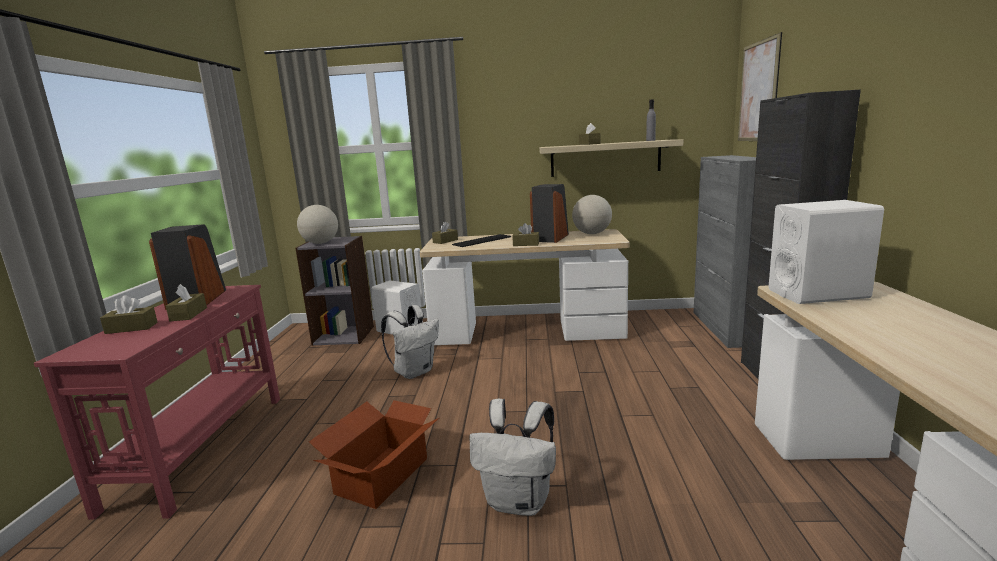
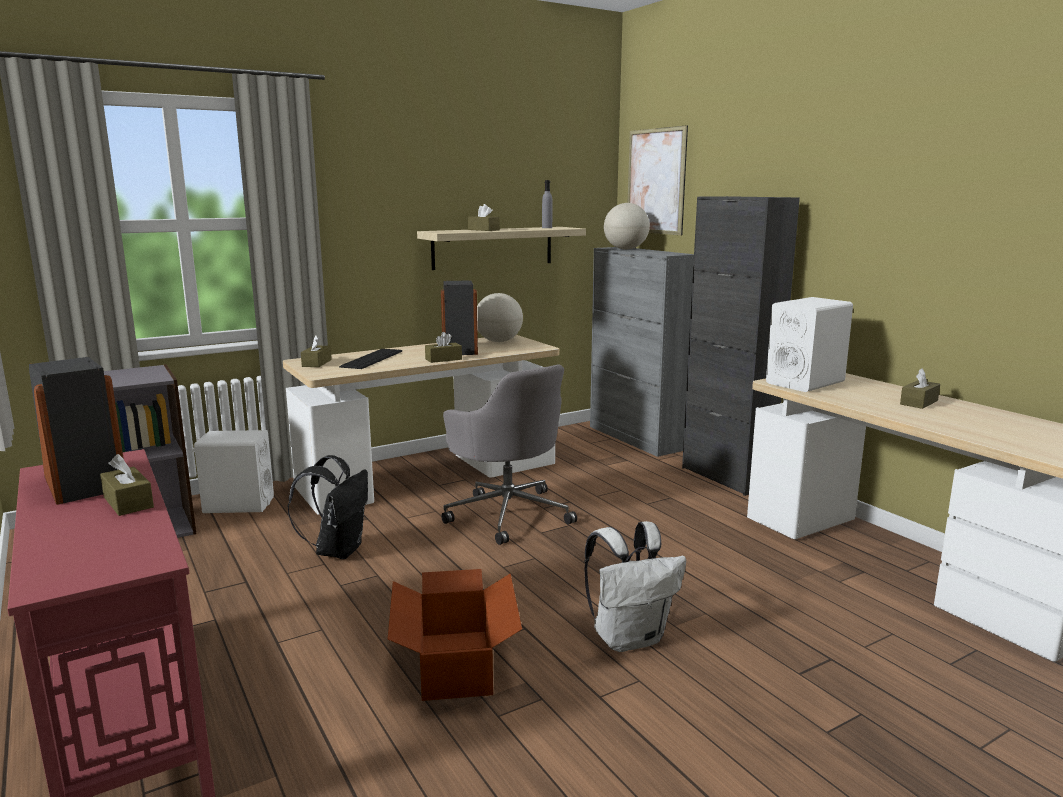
camera: 35 degrees left, 0 degrees up
(131, 328) = (68, 535): brown tissue box -> brown tissue box (919, 402)
(320, 243) = (116, 380): globe -> globe (625, 249)
(414, 372) = (338, 550): white backpack -> black backpack
(547, 371) = (508, 513): none -> grey office chair

